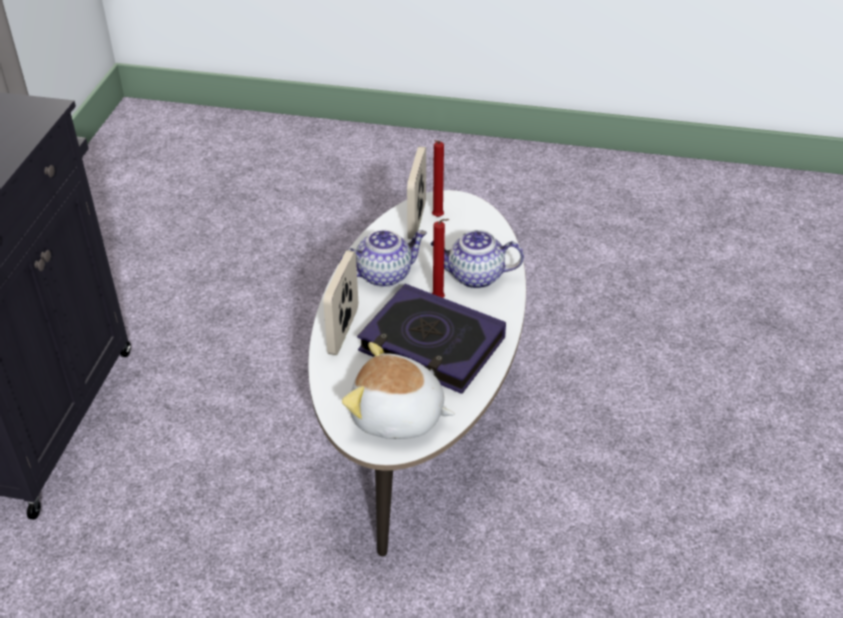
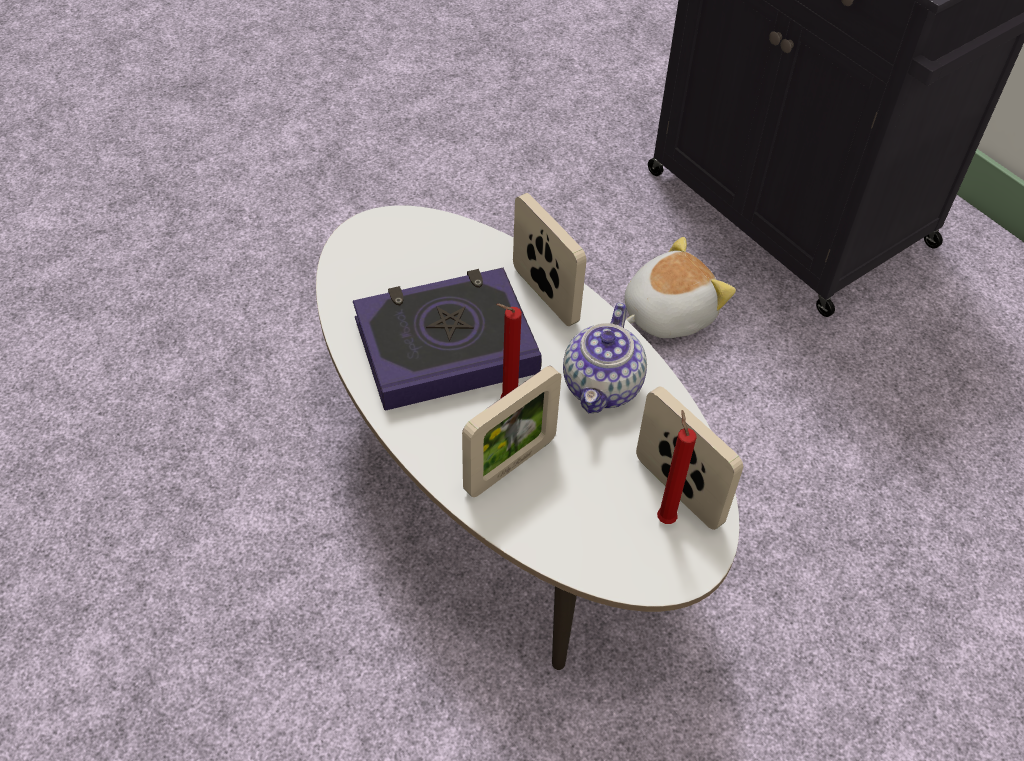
camera: 130 degrees right, 10 degrees up
(397, 417) = (387, 259): plush toy -> plush toy (666, 313)
(474, 277) = (510, 465): teapot -> picture frame

